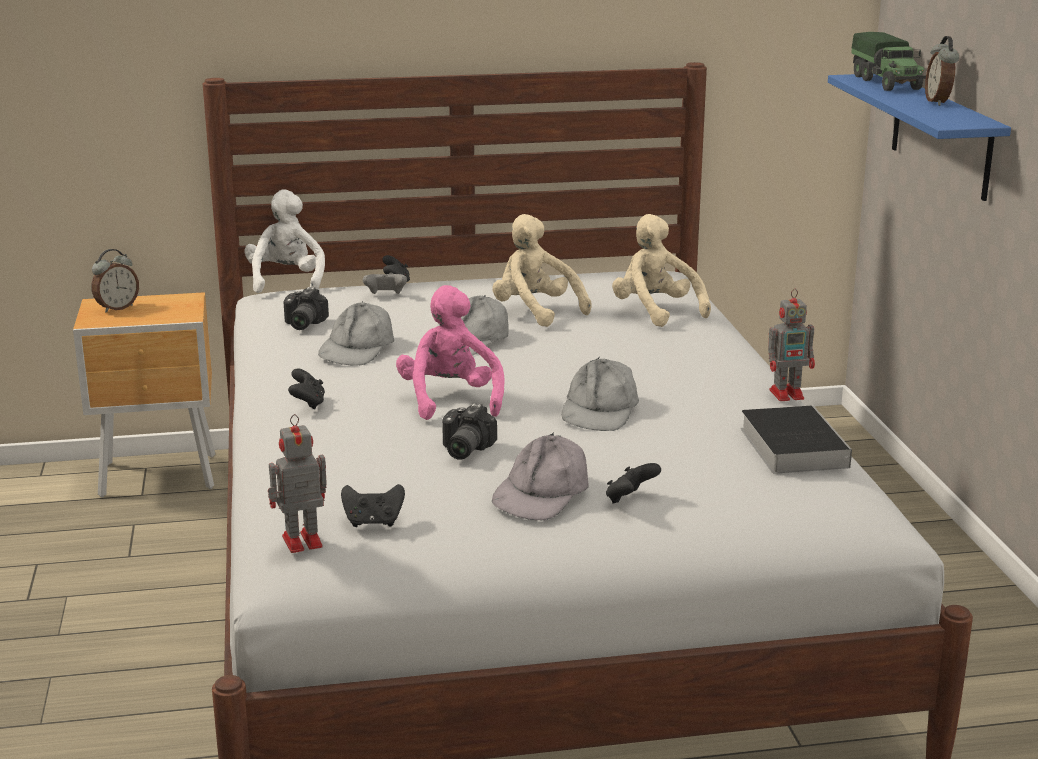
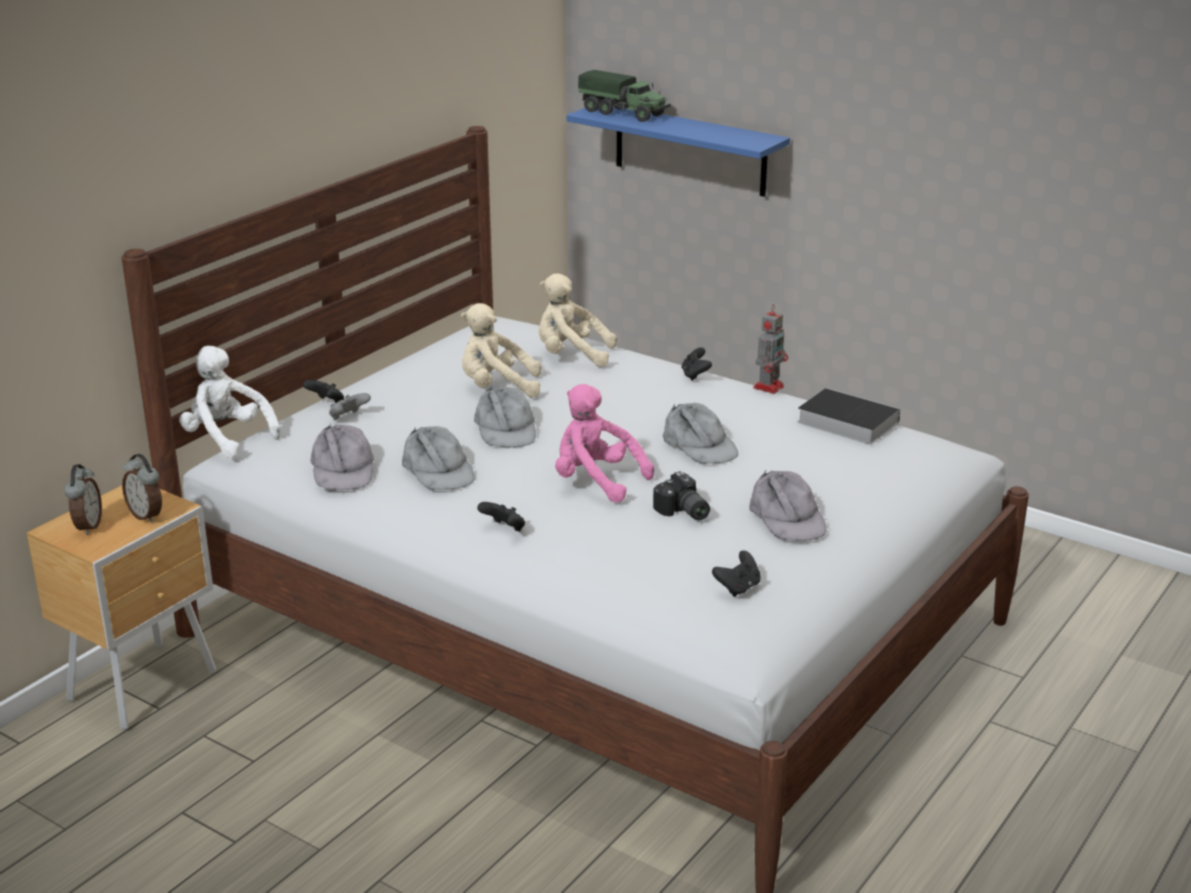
camera: 45 degrees left, 5 degrees up
(299, 542) = (722, 624): toy robot -> none
(301, 324) = (342, 469): camera -> grey cap
(630, 499) = (837, 498): black game controller -> black game controller (695, 375)
(938, 102) = (700, 125): alarm clock -> alarm clock (147, 515)

